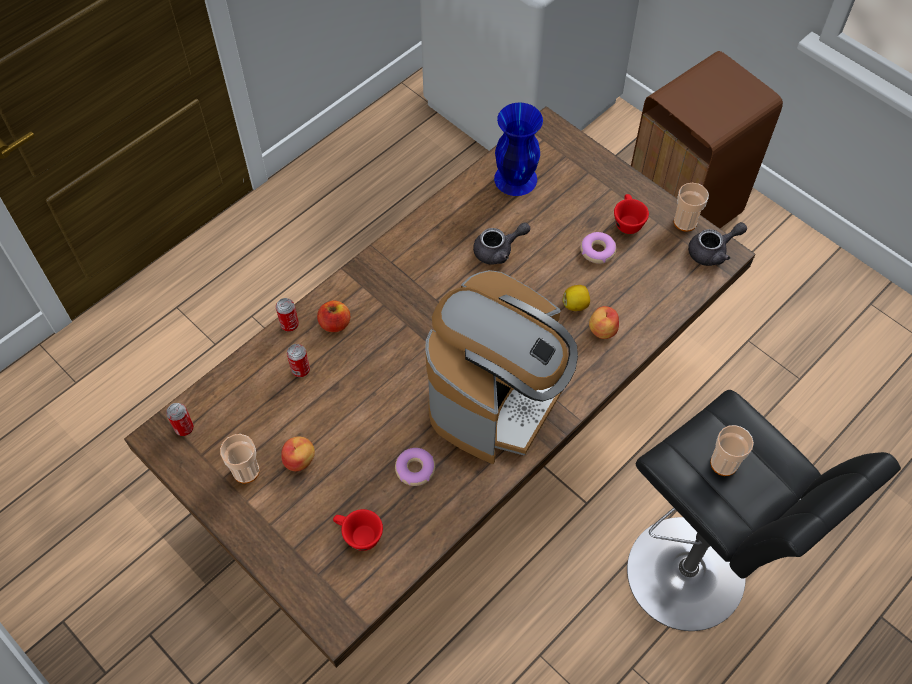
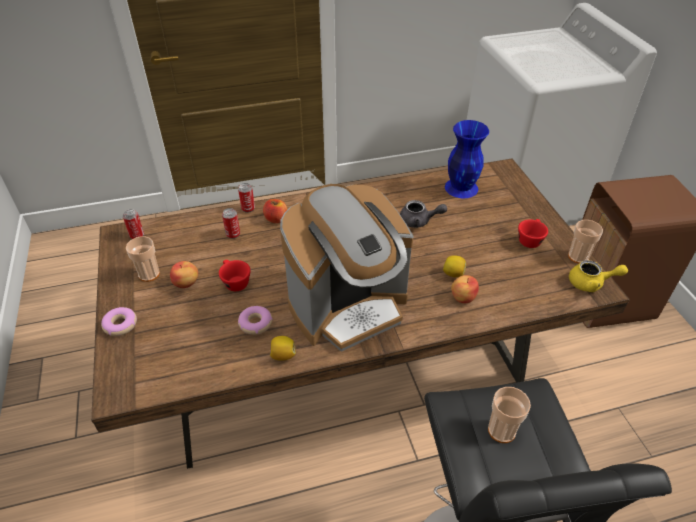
camera: 30 degrees right, 15 degrees down
(358, 535) = (181, 346): red cup -> red cup (234, 282)
(470, 490) = (283, 355): none -> lemon
(597, 251) = (493, 248): donut -> donut (120, 325)
(712, 251) = (591, 283): grey teapot -> yellow teapot

